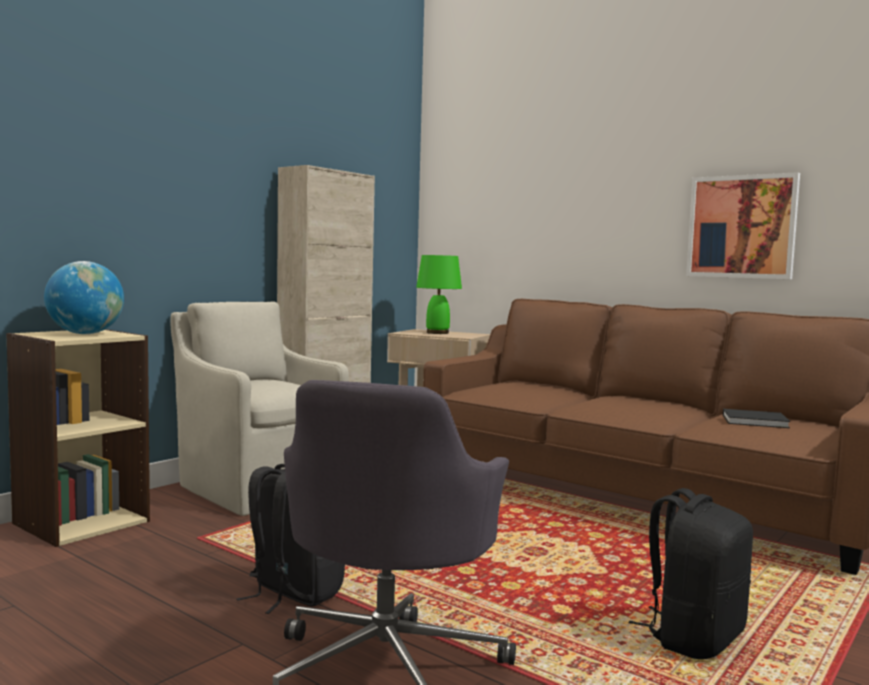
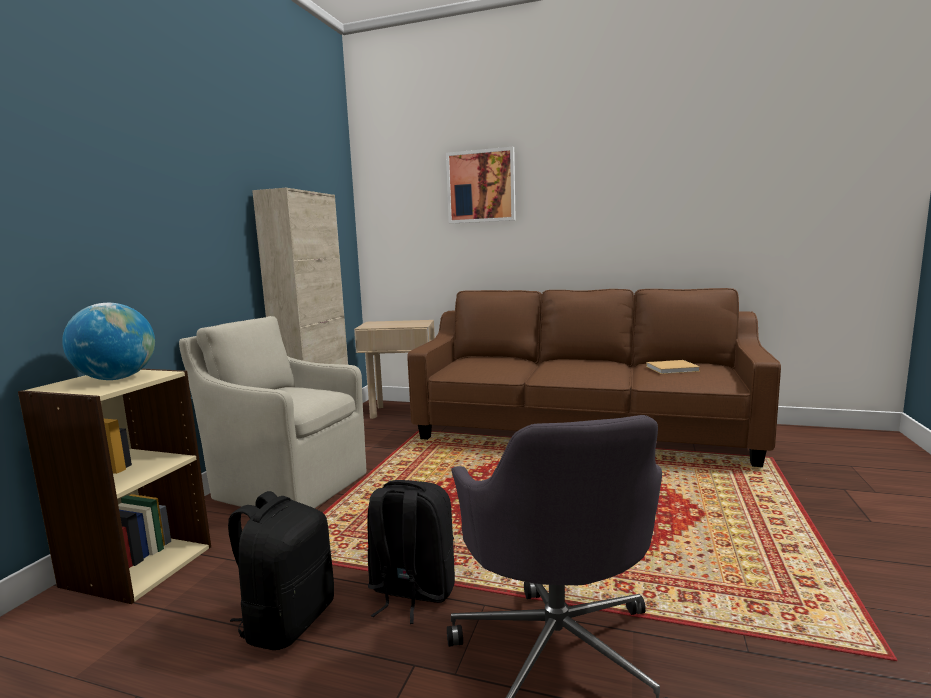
camera: 20 degrees left, 5 degrees up
(437, 333) = (392, 323): green table lamp -> none
(693, 638) = (726, 547): black backpack -> black backpack (288, 620)
(741, 227) = (630, 226): picture -> picture (481, 186)
(757, 421) = (673, 369): black book -> beige book

